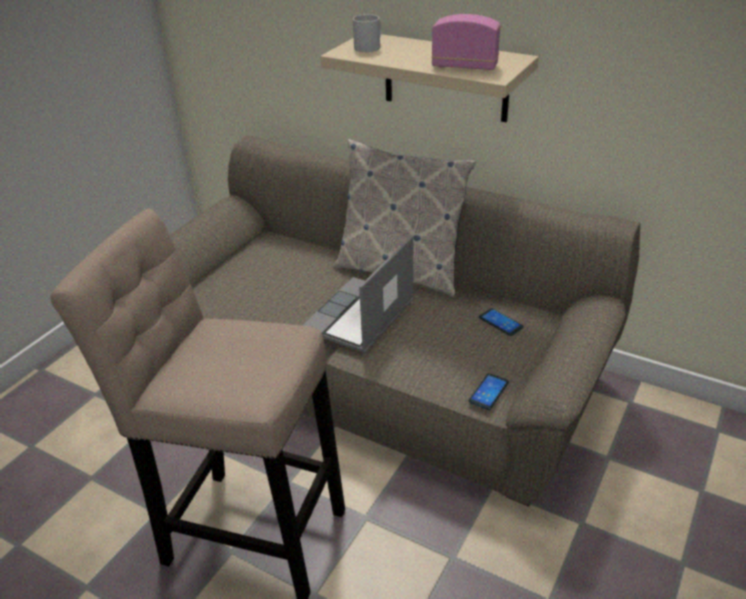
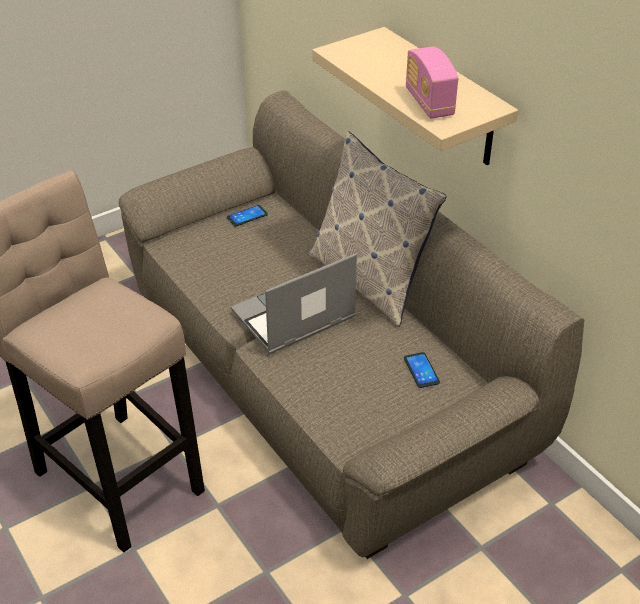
camera: 25 degrees right, 5 degrees up
(369, 47) = (366, 51): white mug -> none
(464, 66) = (429, 103): radio -> radio turned 150 degrees counterclockwise
(489, 392) = (352, 434): phone -> phone (247, 216)

